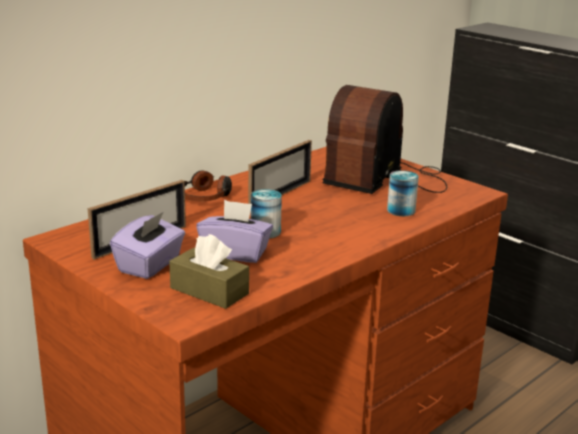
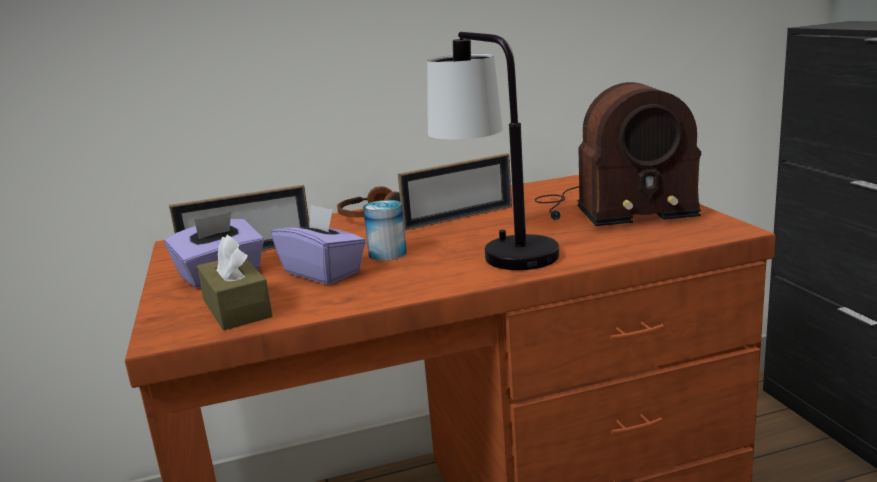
camera: 30 degrees right, 5 degrees down
(343, 221) = (495, 250): none -> table lamp
(385, 179) = (610, 209): radio -> radio turned 150 degrees counterclockwise
(401, 210) = (587, 243): can -> none

